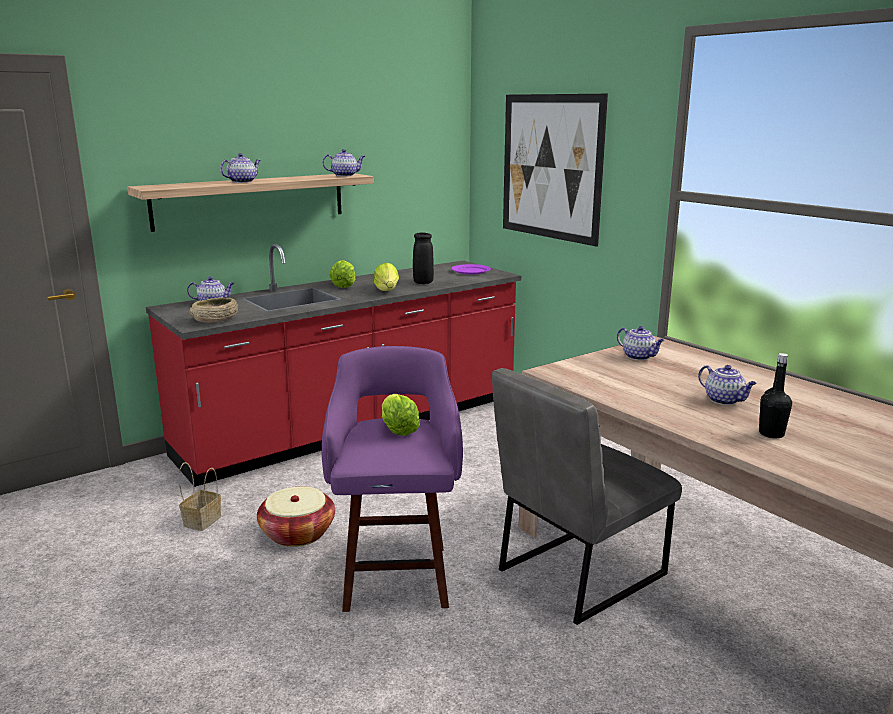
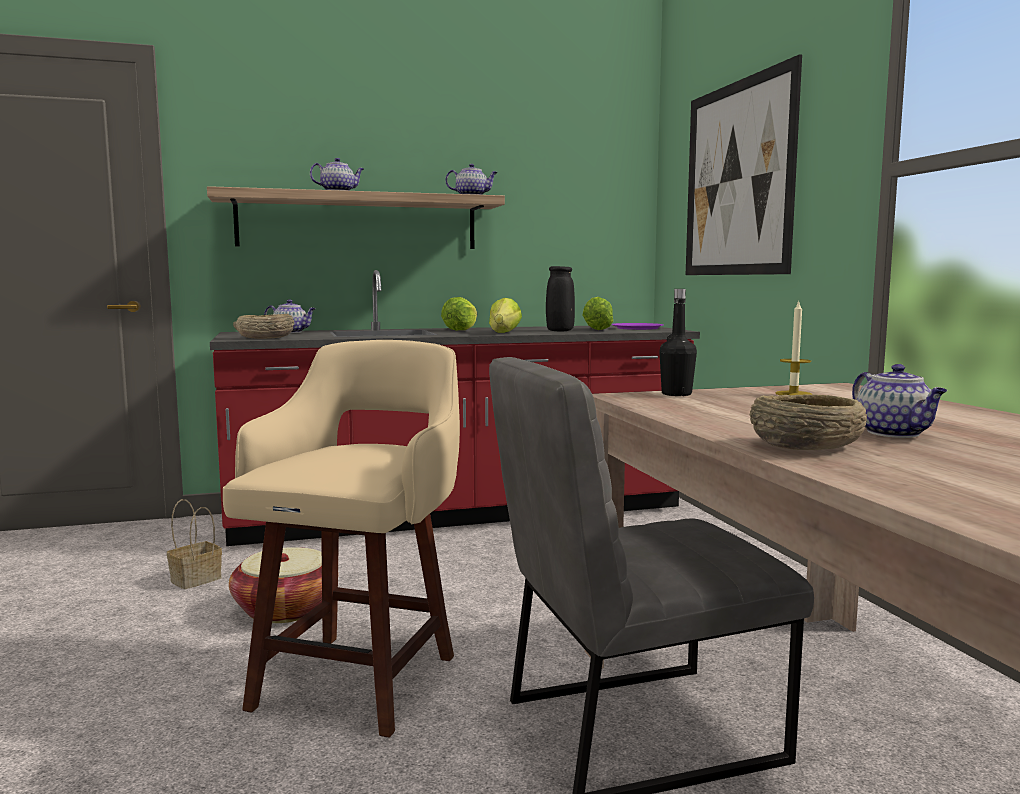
camera: 20 degrees right, 10 degrees down
(396, 574) = (361, 678): purple stool -> beige stool
(398, 429) = (368, 450): lettuce -> lettuce (596, 329)
(639, 357) = (793, 394): teapot -> candle
(694, 420) = (804, 446): none -> beige bowl
(771, 434) = (951, 469): black bottle -> black bottle (676, 394)

